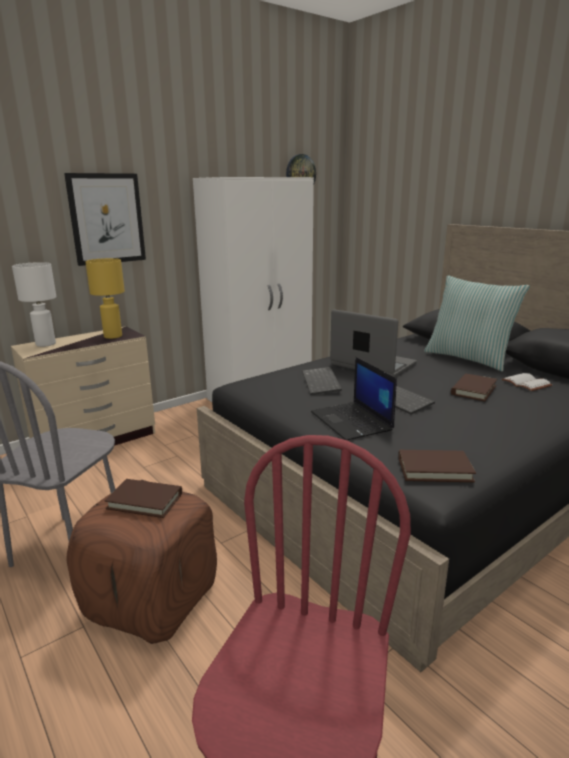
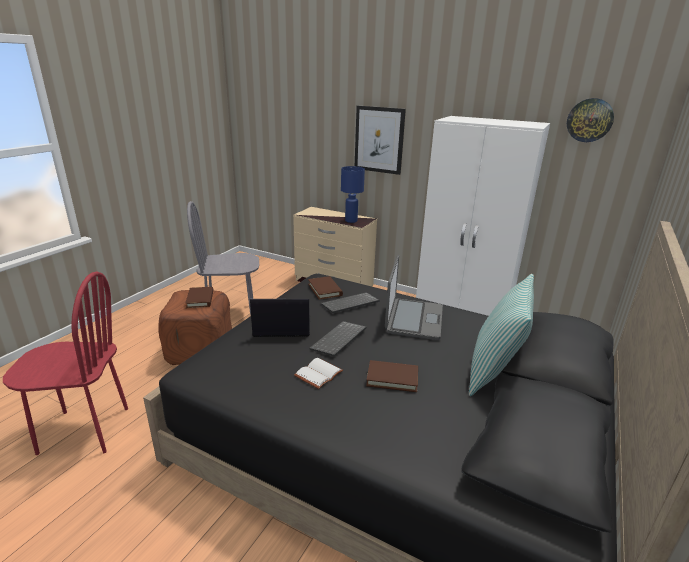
camera: 65 degrees right, 5 degrees up
(45, 344) = (320, 211): white table lamp -> none
(113, 336) = (351, 221): yellow table lamp -> blue table lamp
(352, 421) = (281, 327): laptop -> laptop turned 45 degrees clockwise
(434, 469) = (216, 367): brown book -> brown book (325, 290)
(525, 383) = (442, 412): white book -> white book (318, 373)

